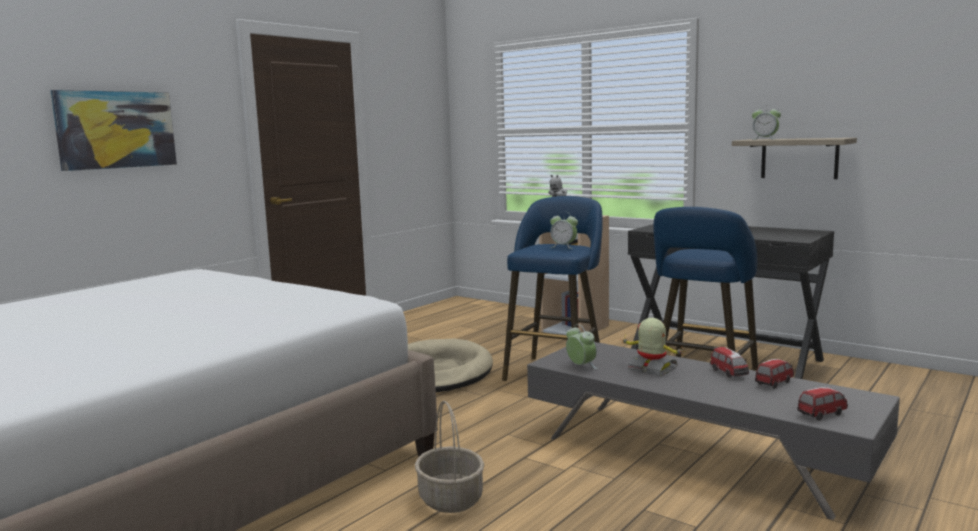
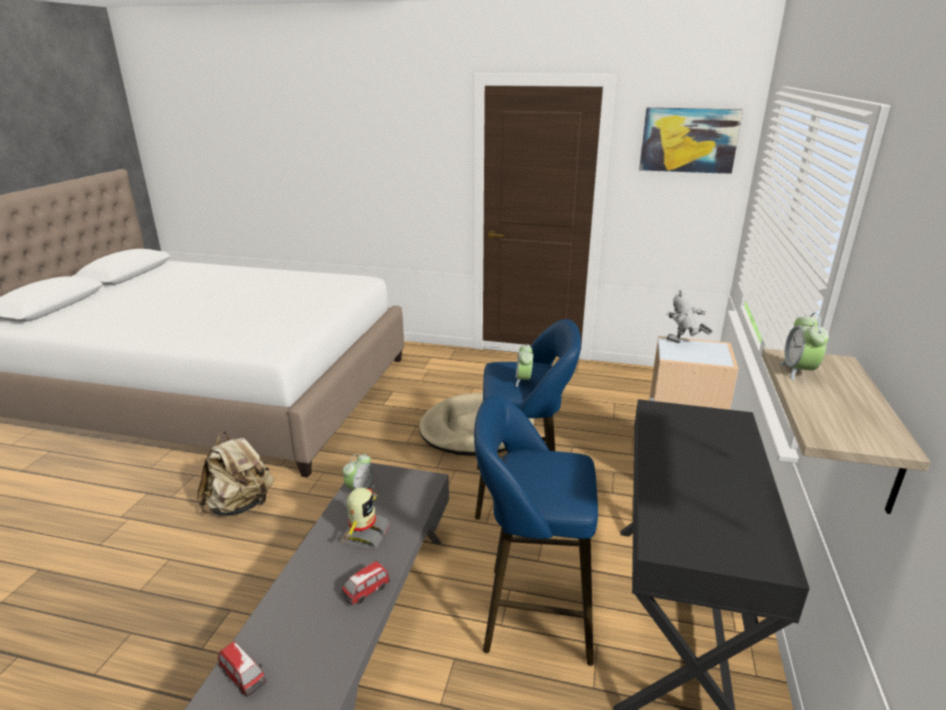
camera: 65 degrees right, 15 degrees up
(116, 129) = (372, 165): picture -> picture (688, 140)
(450, 499) = (240, 505): basket -> beige backpack
(774, 383) = (340, 631): toy car -> none

